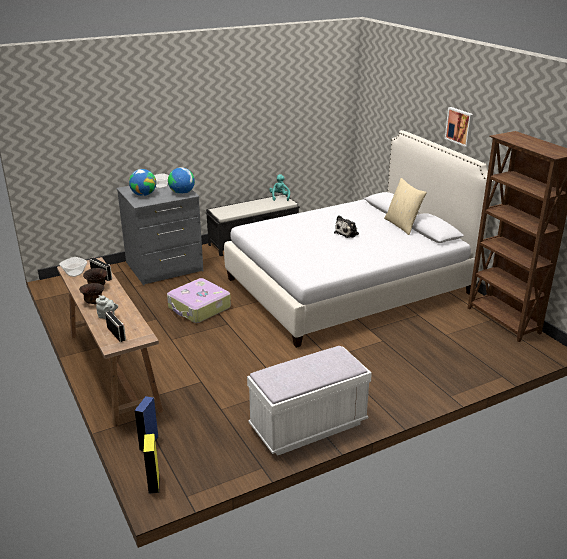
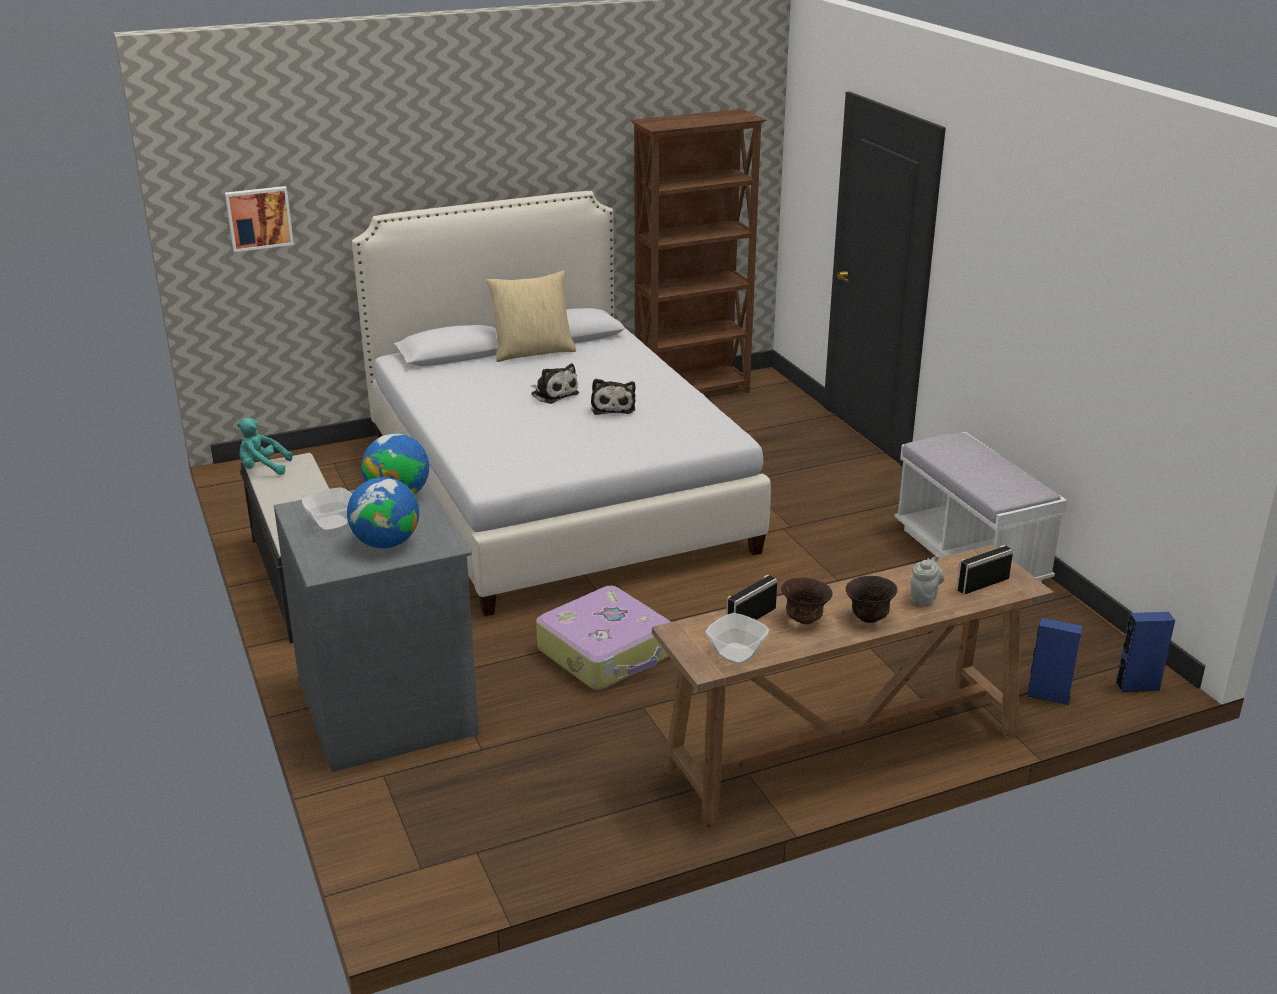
camera: 85 degrees left, 0 degrees up
(154, 483) = (1137, 686): yellow speaker -> blue speaker
(336, 248) = (613, 407): none -> plush toy
(460, 126) = (508, 156): picture -> picture (259, 218)

